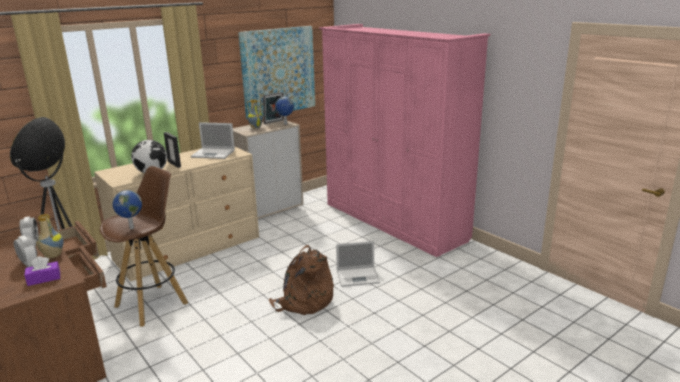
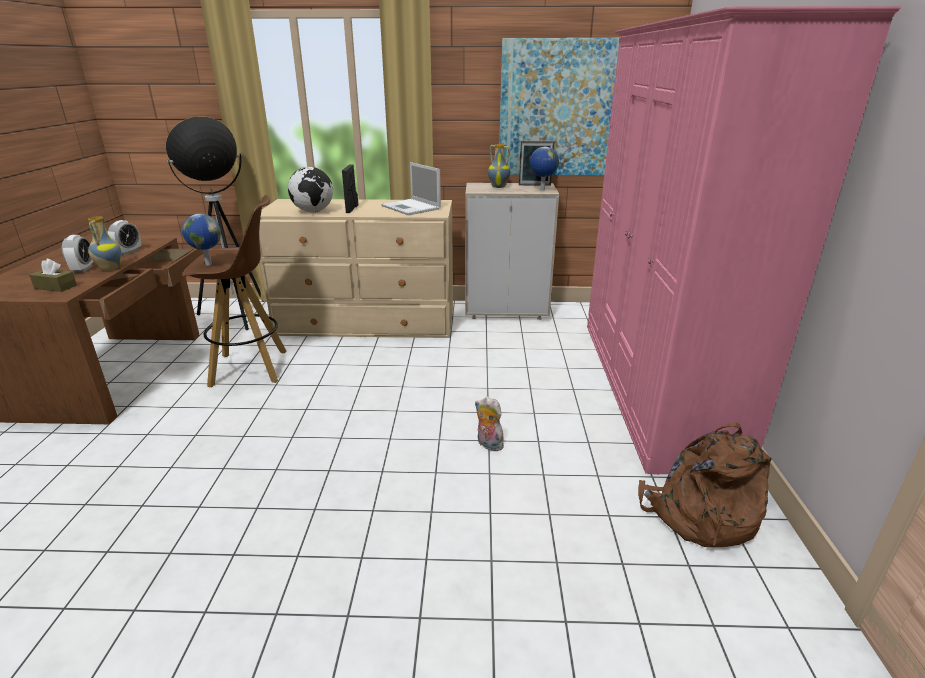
camera: 40 degrees right, 5 degrees up
(44, 279) = (55, 287): purple tissue box -> brown tissue box
(304, 302) = (376, 443): brown backpack -> brown backpack (698, 514)
(358, 276) = (488, 444): laptop -> plush toy

